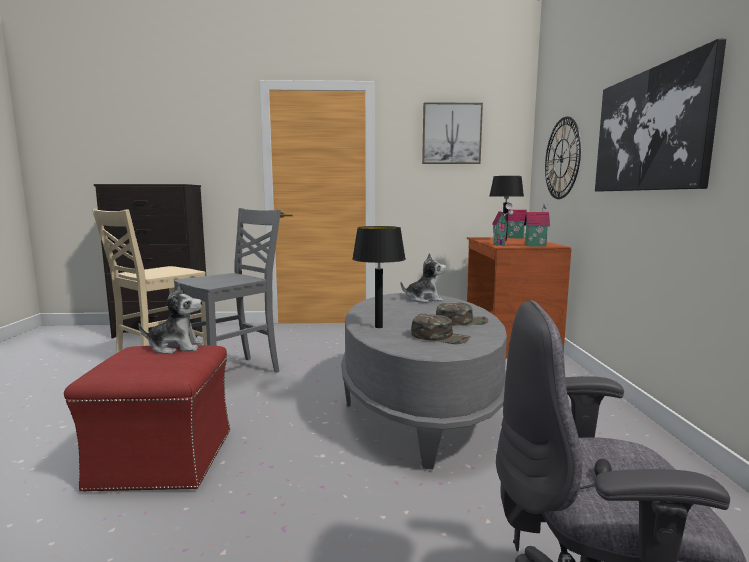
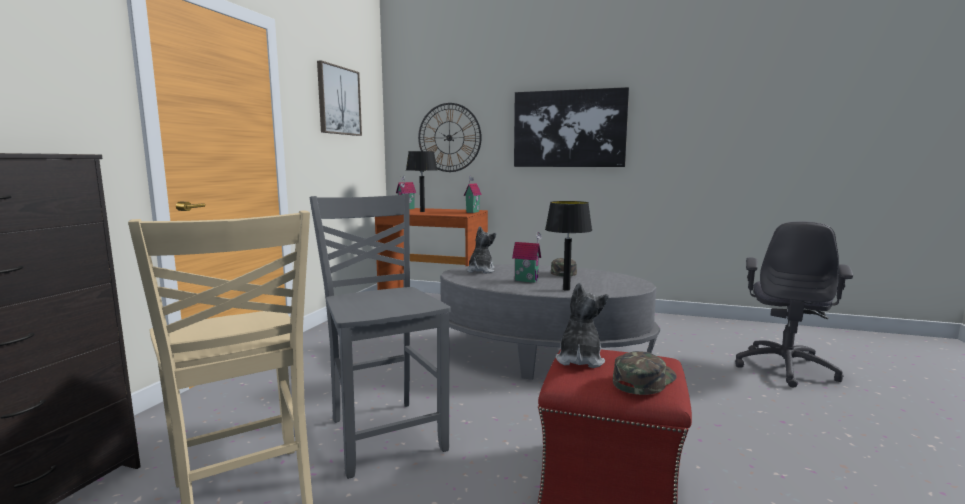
camera: 70 degrees left, 0 degrees up
(440, 337) = (602, 281): green cap -> green cap (643, 380)
(500, 244) = (452, 214): toy house -> toy house (527, 280)

